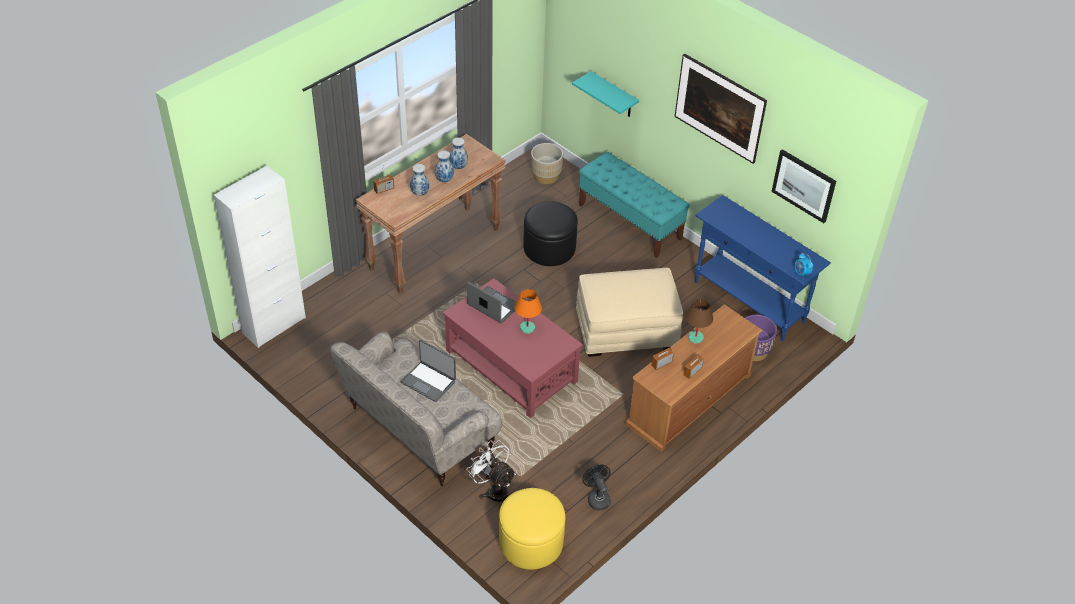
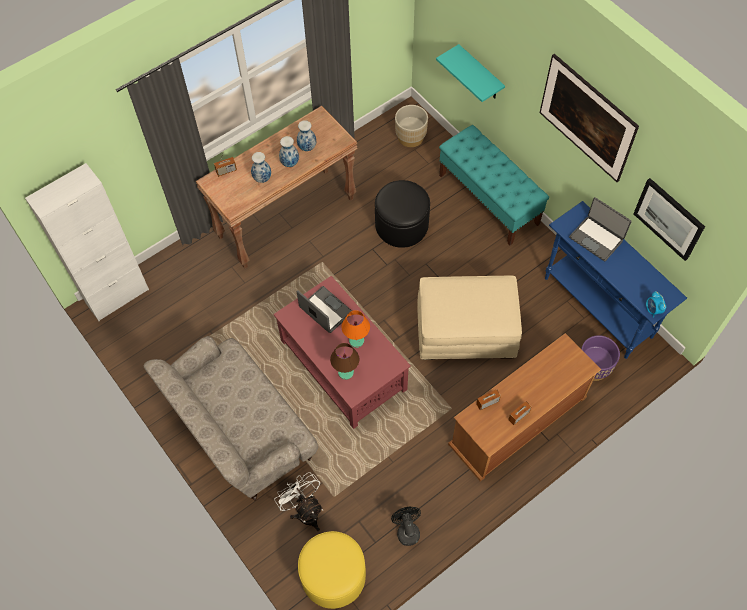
camera: 10 degrees right, 15 degrees up
(429, 381) = (249, 395): laptop -> laptop (596, 238)
(695, 338) = (528, 374): brown table lamp -> brown table lamp (346, 373)

